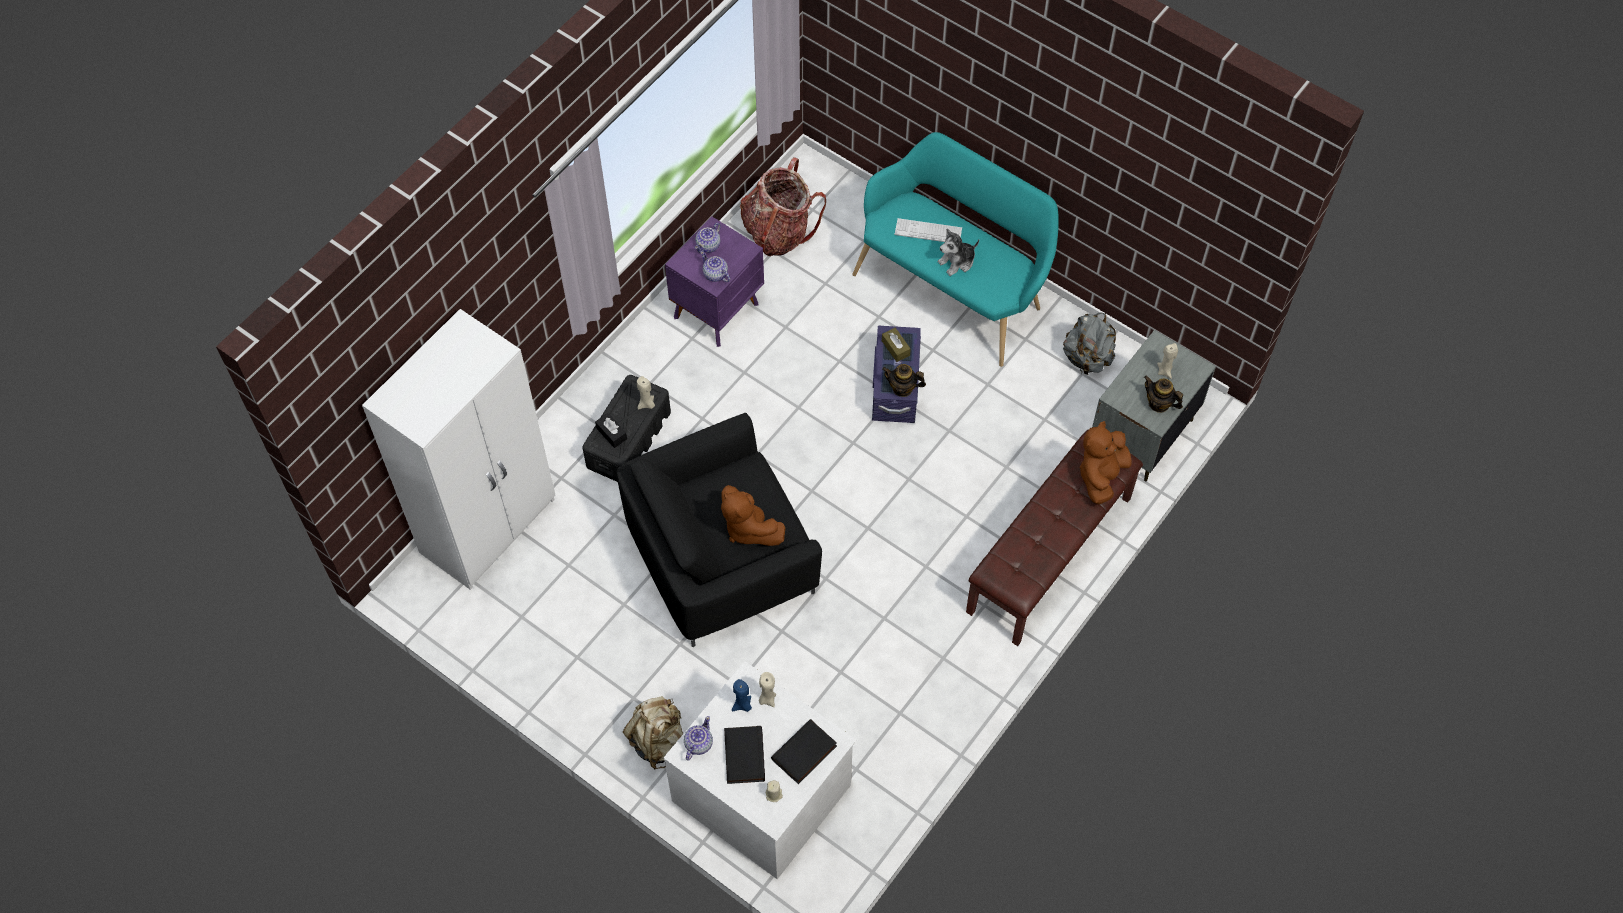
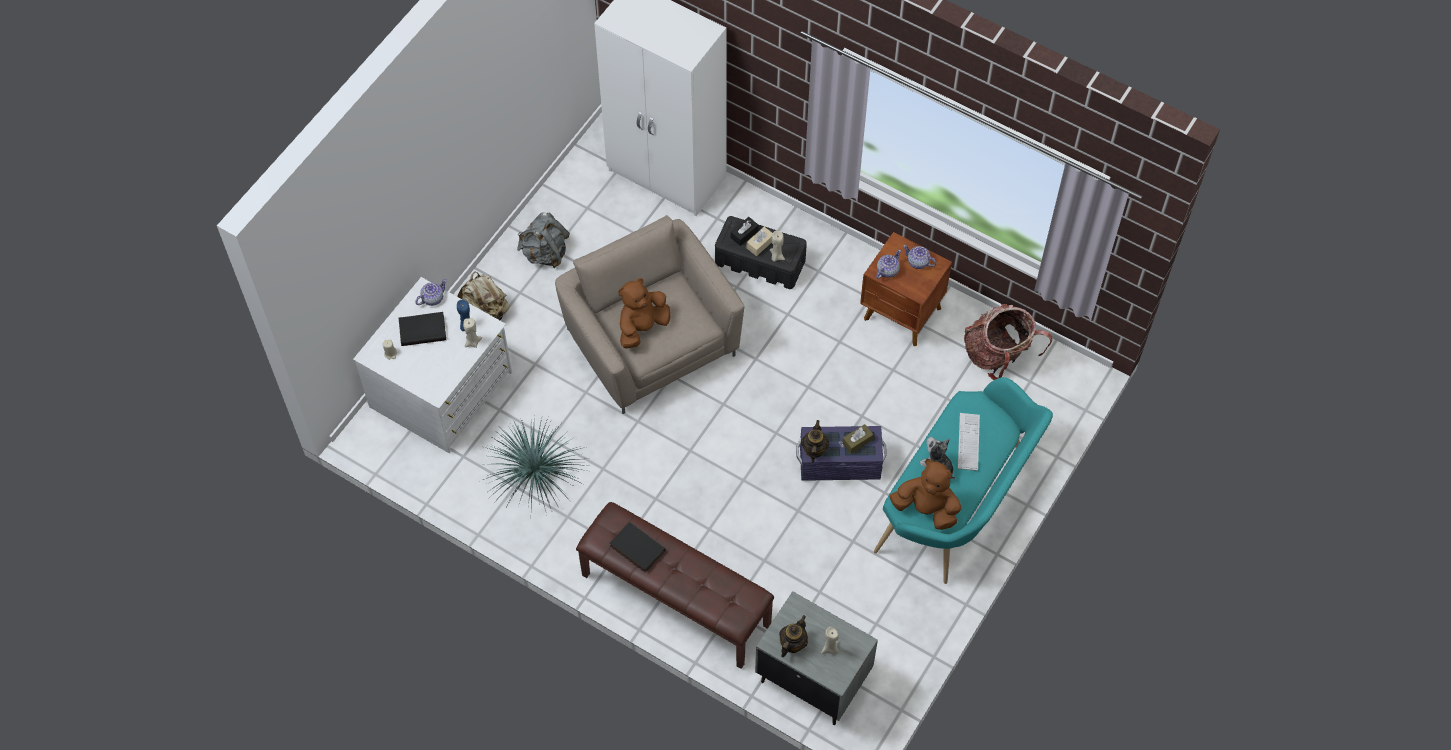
camera: 85 degrees right, 0 degrees up
(628, 419) = (760, 244): none -> beige tissue box
(698, 744) = (432, 298): teapot -> teapot turned 60 degrees counterclockwise
(718, 310) = (902, 315): purple nightstand -> brown nightstand
(721, 558) = (651, 341): black armchair -> beige armchair
(805, 754) = (425, 372): black book -> black book (636, 549)
(884, 691) = (534, 473): none -> potted plant
(1087, 358) = (894, 628): grey backpack -> grey backpack (545, 253)
(1101, 476) = (719, 604): brown plush toy -> brown plush toy (926, 509)

